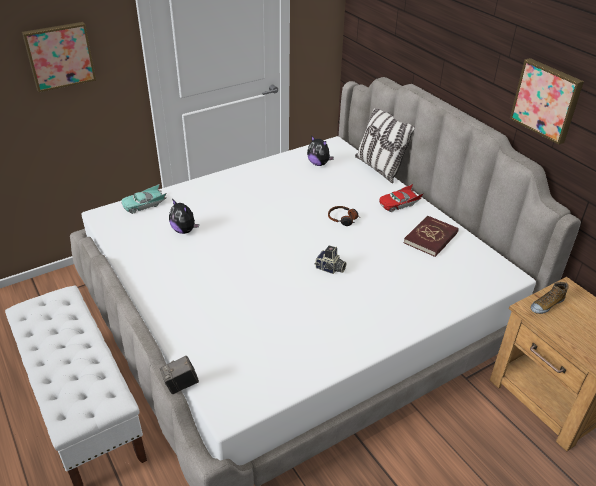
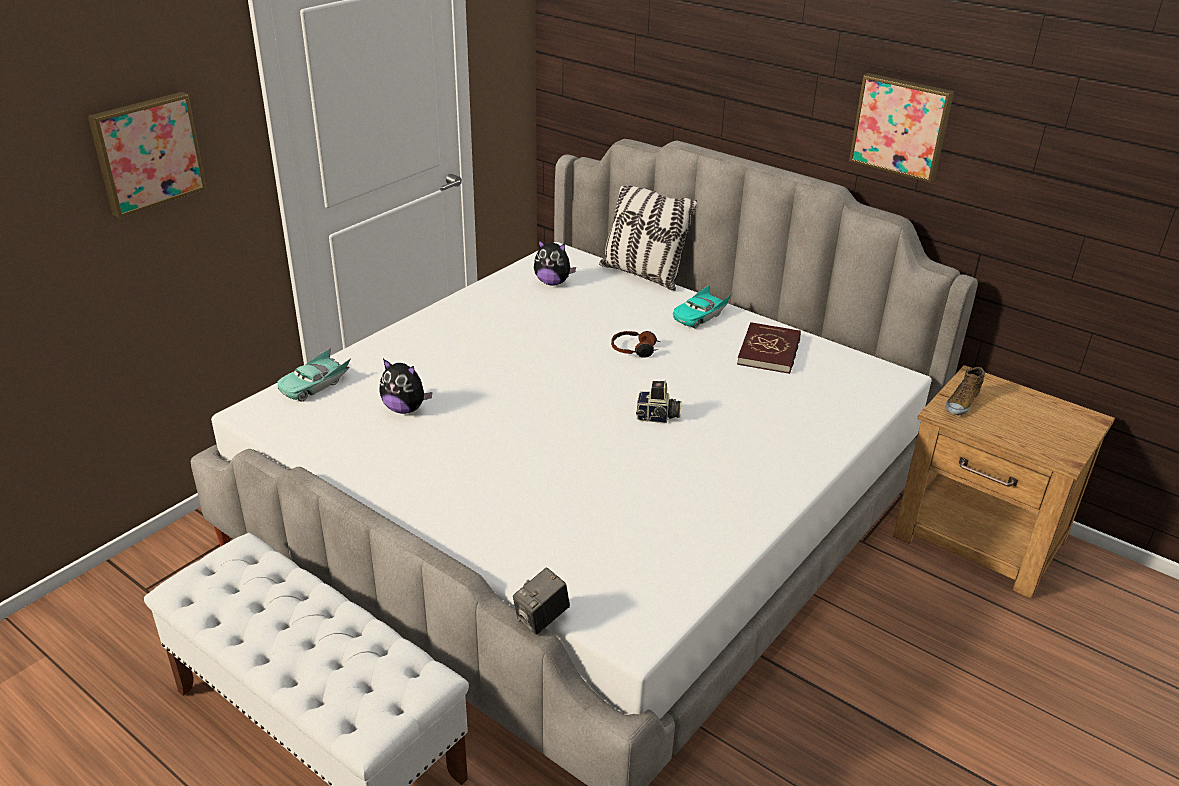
camera: 20 degrees left, 5 degrees down
(399, 204) = (700, 316): red toy car -> turquoise toy car

